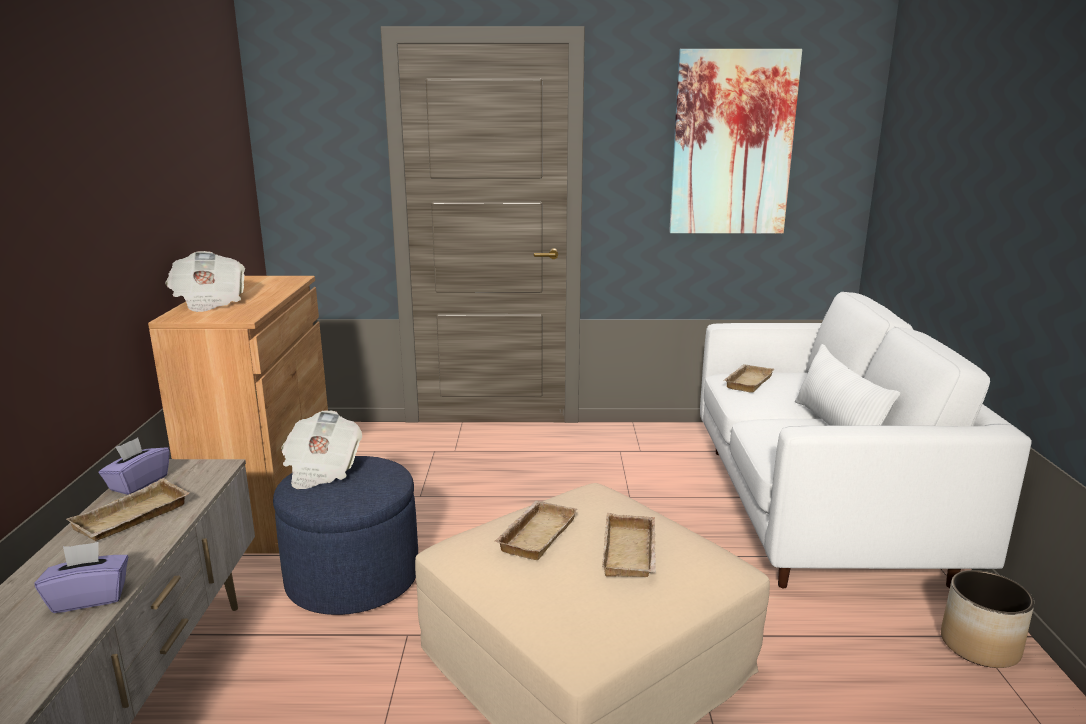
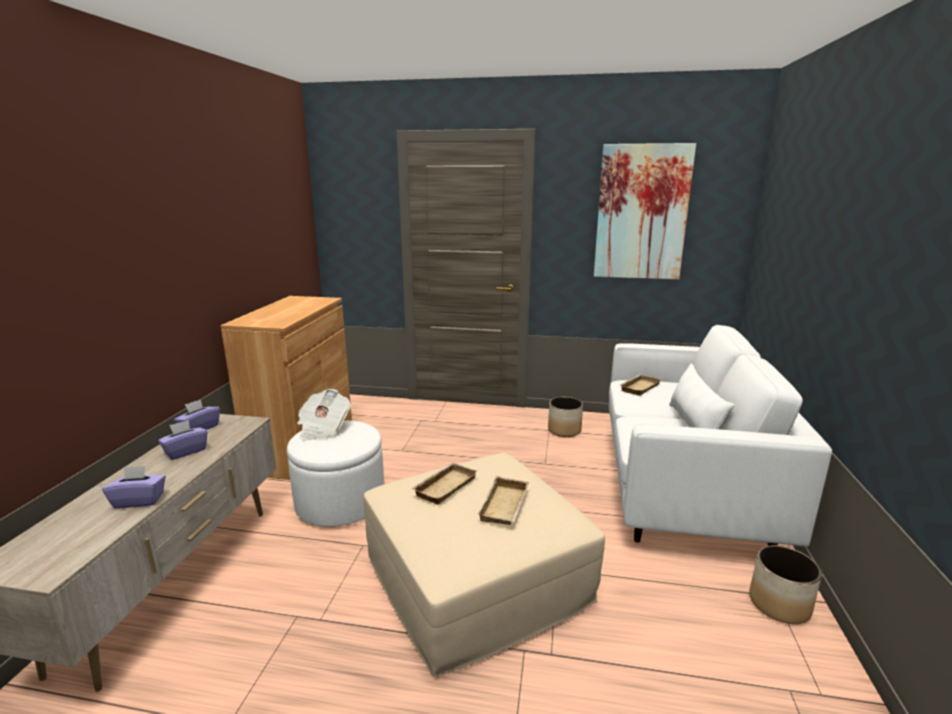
camera: 10 degrees right, 0 degrees up
(132, 519) = (185, 451): beige tray -> purple tissue box
(209, 302) = (265, 313): newspaper -> none
(353, 578) = (340, 502): blue ottoman -> white ottoman
(641, 450) = (564, 430): none -> planter

